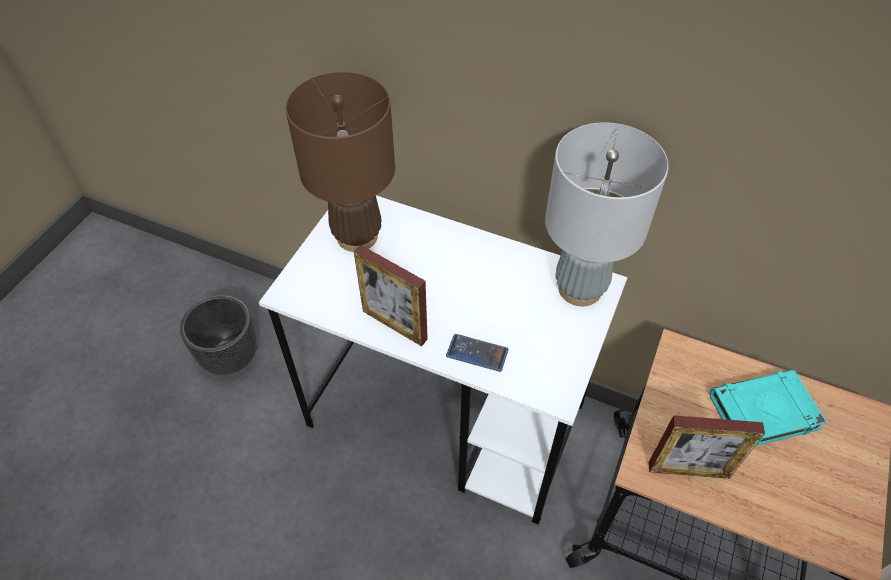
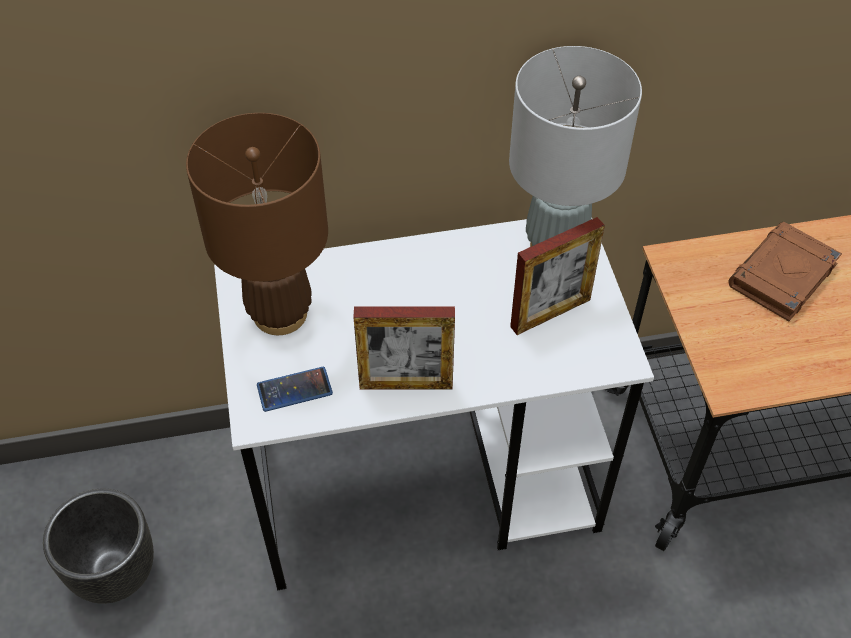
camera: 35 degrees left, 0 degrees up
(477, 353) = (512, 363): phone -> phone (294, 389)
(688, 470) = (764, 364): picture frame -> picture frame (550, 313)
(762, 412) = (782, 276): turquoise book -> brown book

